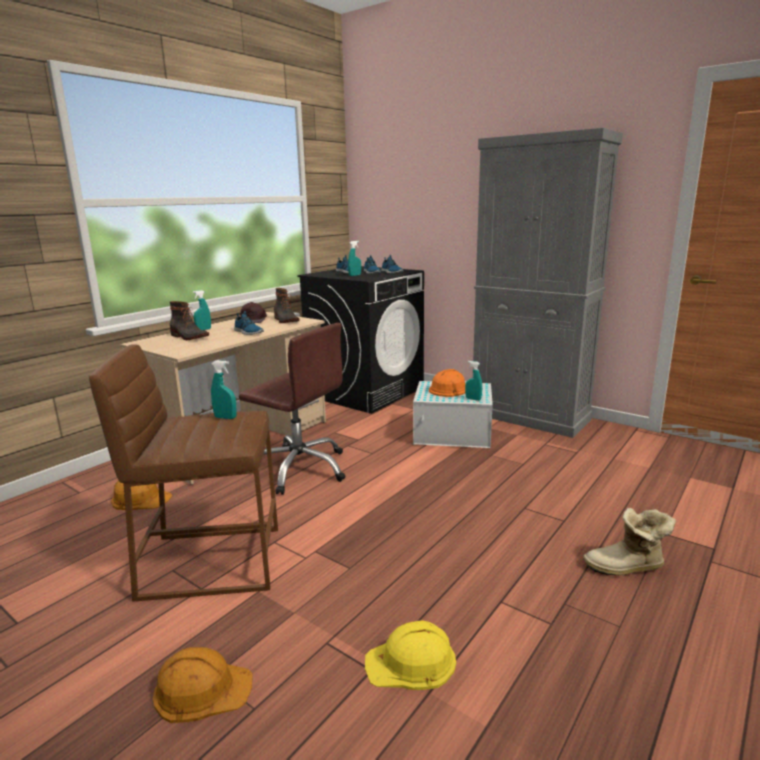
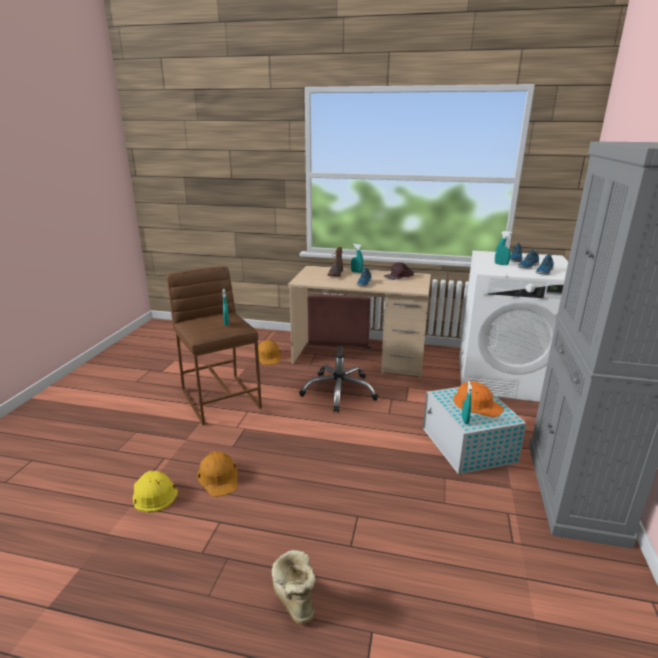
camera: 65 degrees right, 5 degrees up
(202, 689) = (127, 432): orange hard hat -> orange hard hat (219, 477)
(285, 320) = (409, 284): boot -> none
(366, 392) = (504, 378): black washing machine -> white washing machine

